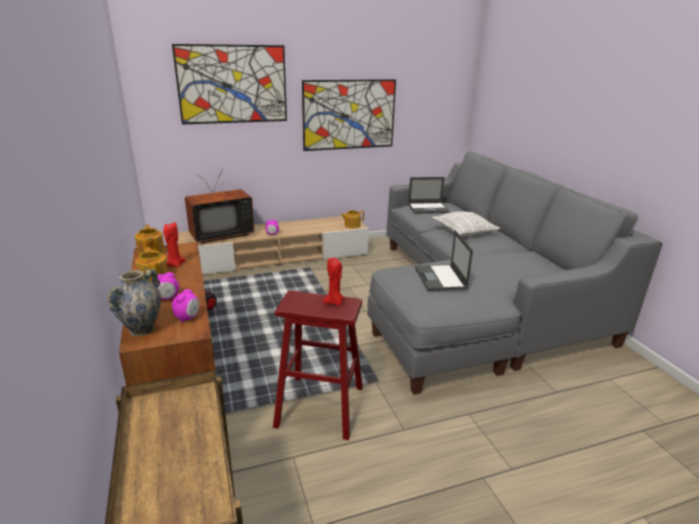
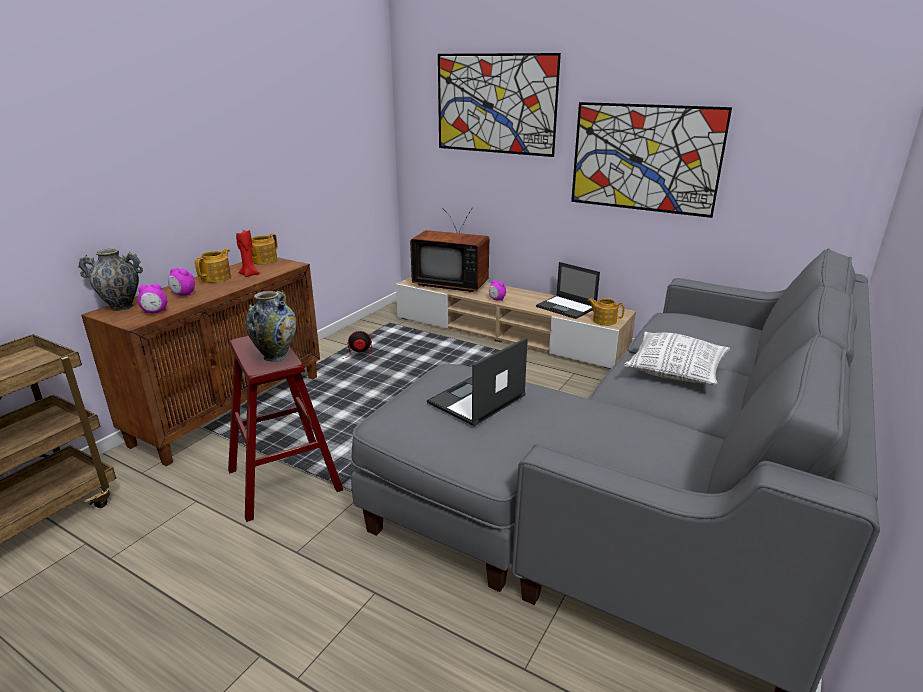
camera: 50 degrees right, 0 degrees up
(334, 302) = (275, 356): red candle -> vase
(428, 208) = (697, 325): laptop -> laptop (567, 307)

